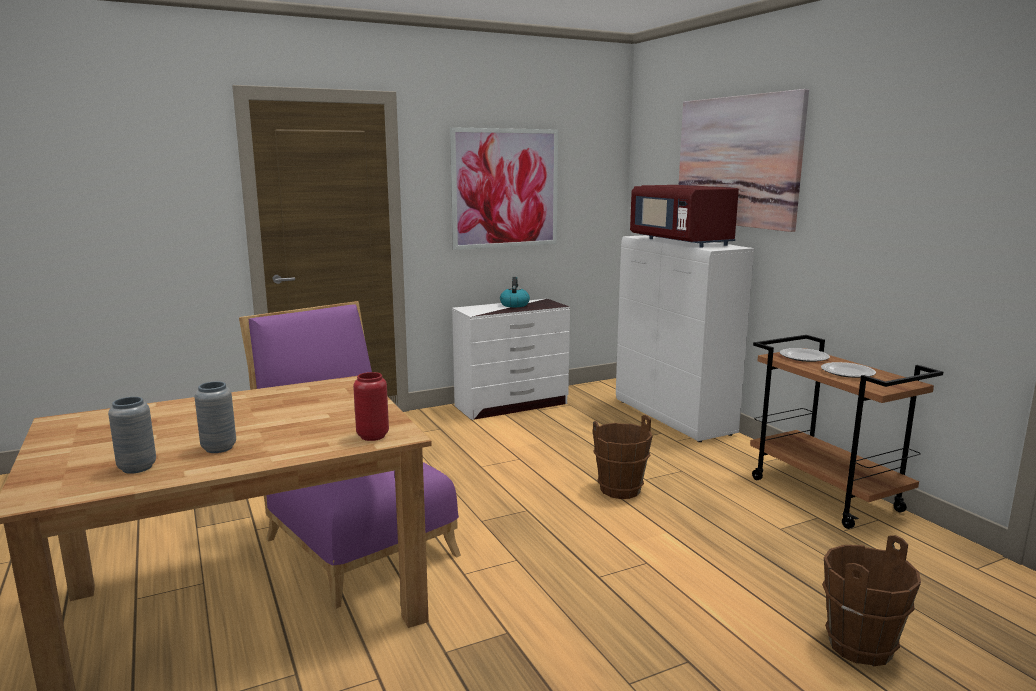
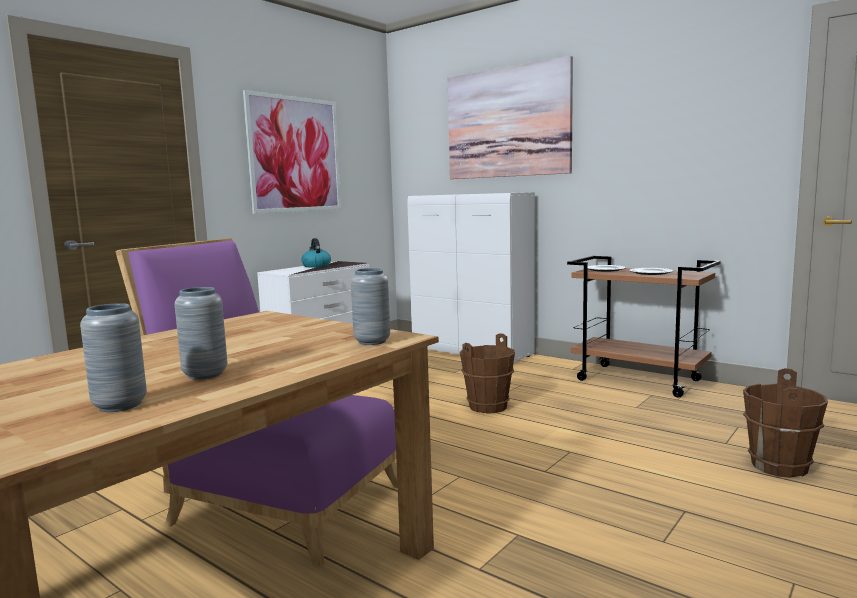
camera: 25 degrees left, 5 degrees down
(372, 436) = (372, 341): red vase -> grey vase
(681, 242) = (468, 193): red microwave -> none

